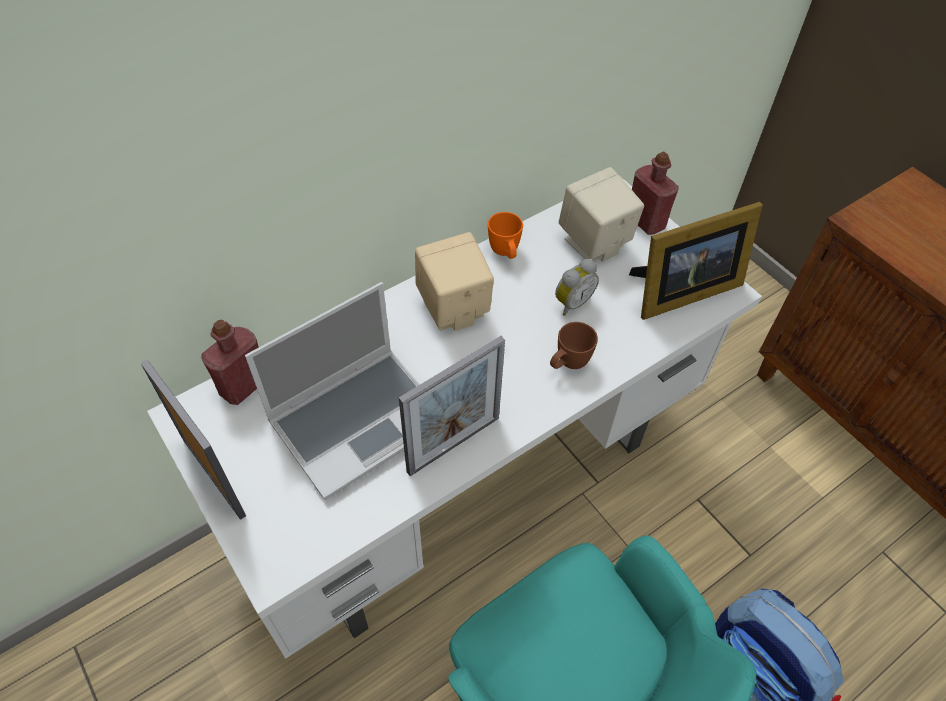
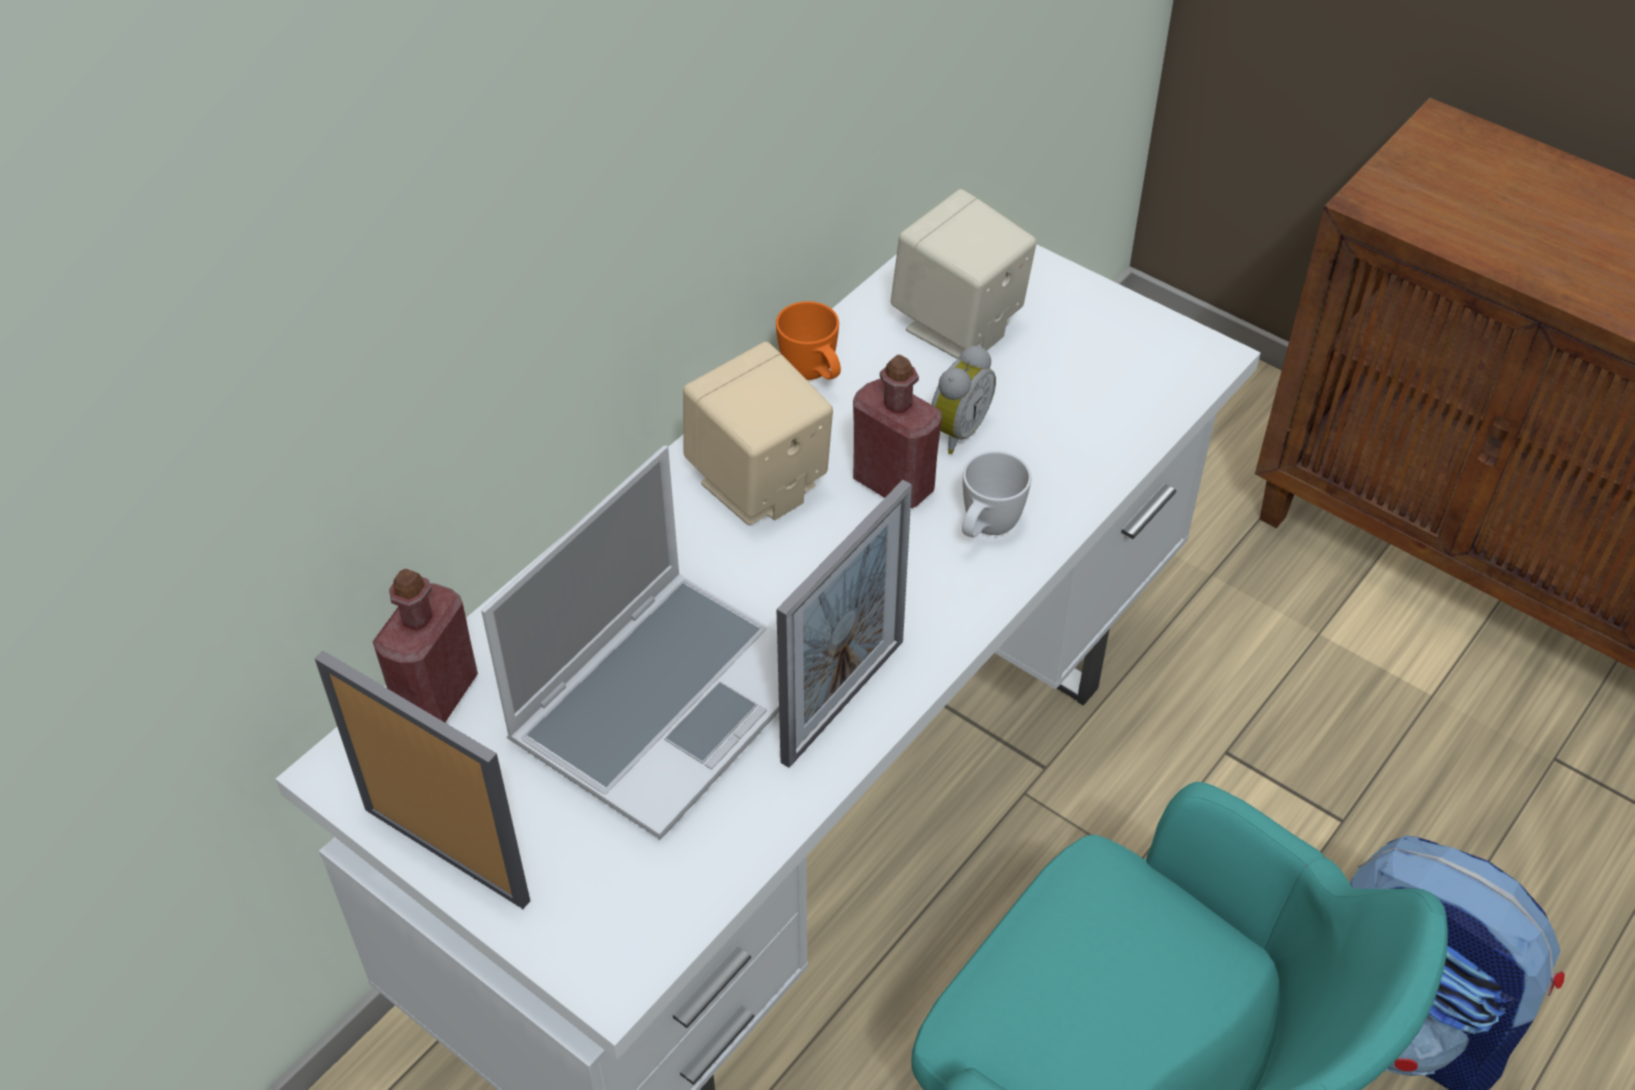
camera: 15 degrees left, 5 degrees down
(568, 364) = (986, 530): brown mug -> white mug
(645, 221) = (1031, 273): red bottle -> red bottle (893, 484)
(680, 291) = (1128, 373): picture frame -> none

